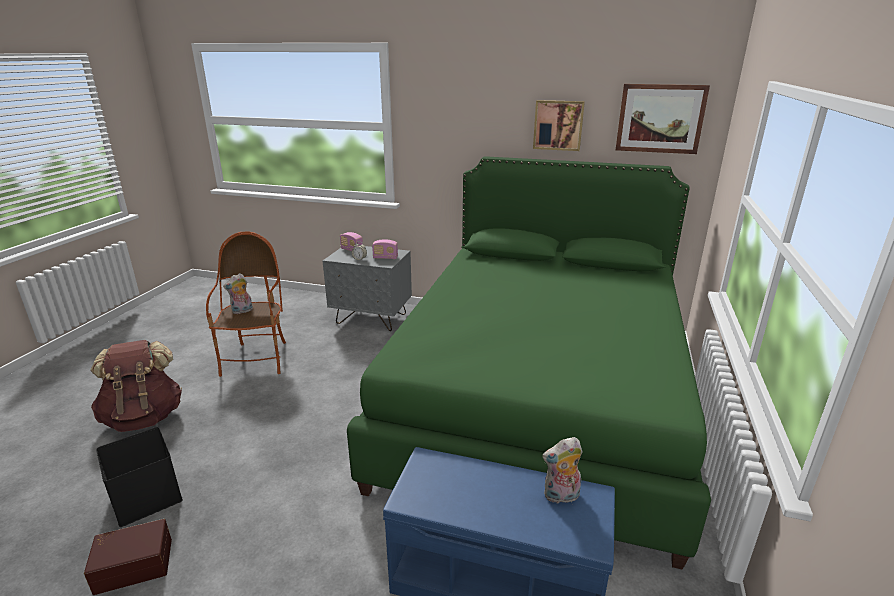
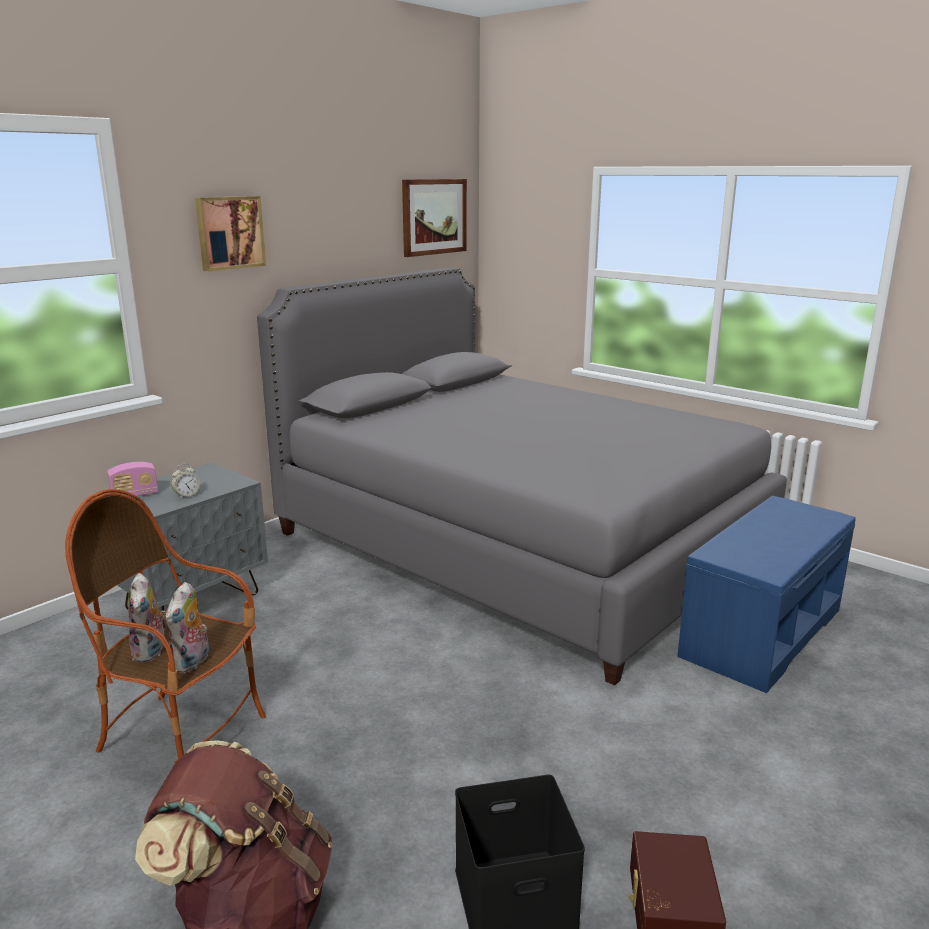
camera: 65 degrees left, 5 degrees down
(385, 258) = (213, 479): radio -> none
(538, 400) = (518, 544): green bed -> grey bed
(558, 125) = (350, 234): picture -> picture (229, 232)
(561, 496) = (781, 514): plush toy -> plush toy (192, 663)

